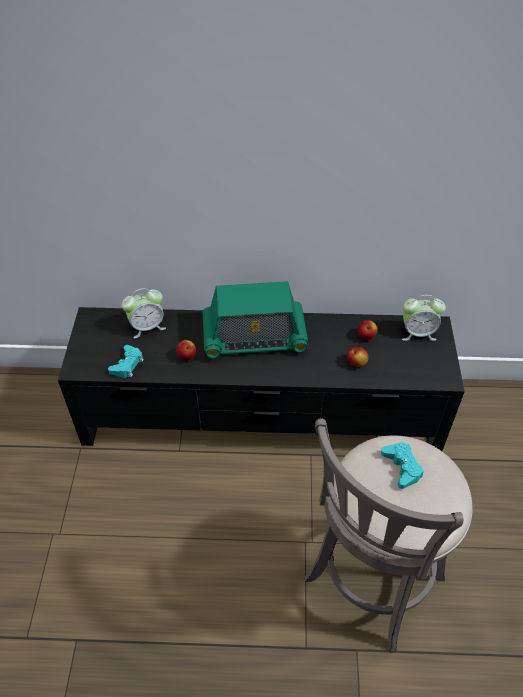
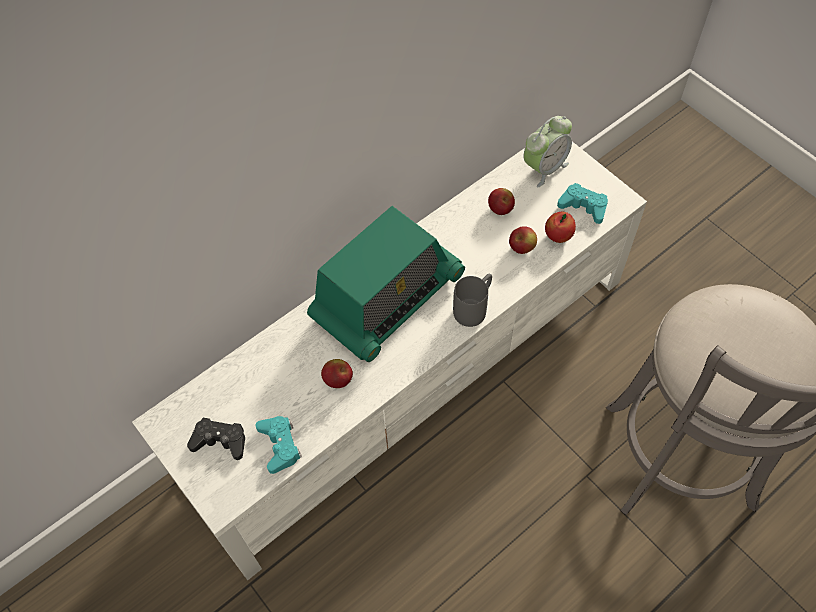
camera: 40 degrees left, 10 degrees up
(104, 343) = (220, 441): none -> black game controller
(147, 327) = (250, 380): alarm clock -> none
(263, 414) = (412, 375): black tv stand -> white tv stand
(295, 373) = (474, 307): none -> grey mug
(385, 372) = (558, 236): none -> apple
(402, 467) = (727, 330): turquoise game controller -> turquoise game controller (583, 207)

